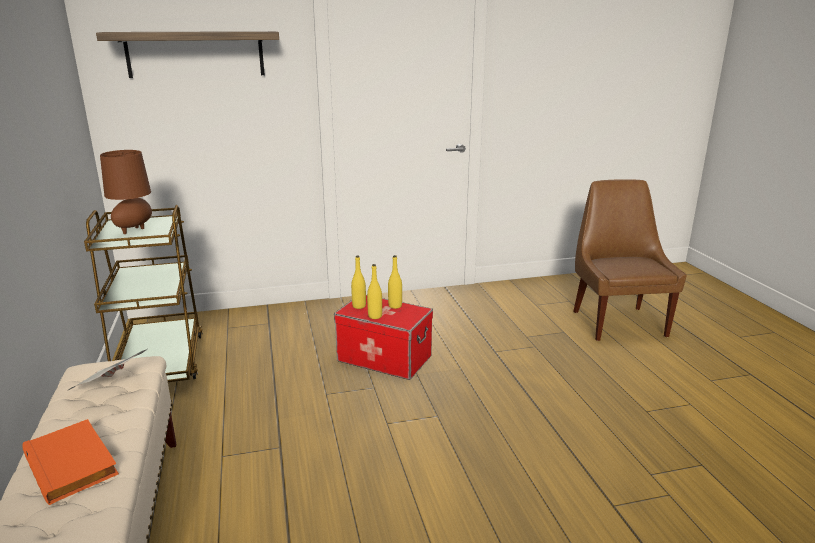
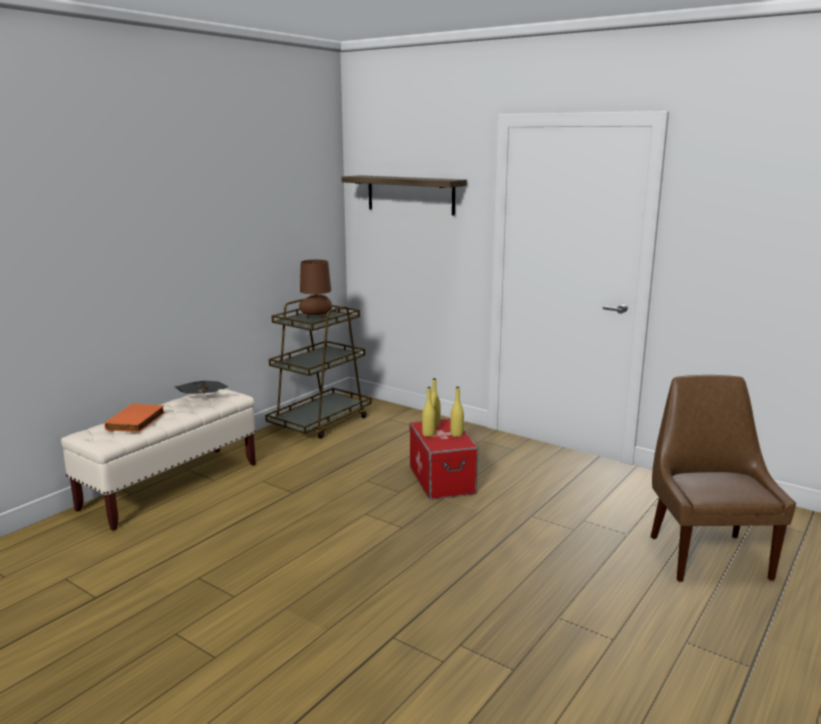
camera: 50 degrees right, 5 degrees down
(617, 322) = (707, 555): brown chair -> brown chair turned 45 degrees counterclockwise

